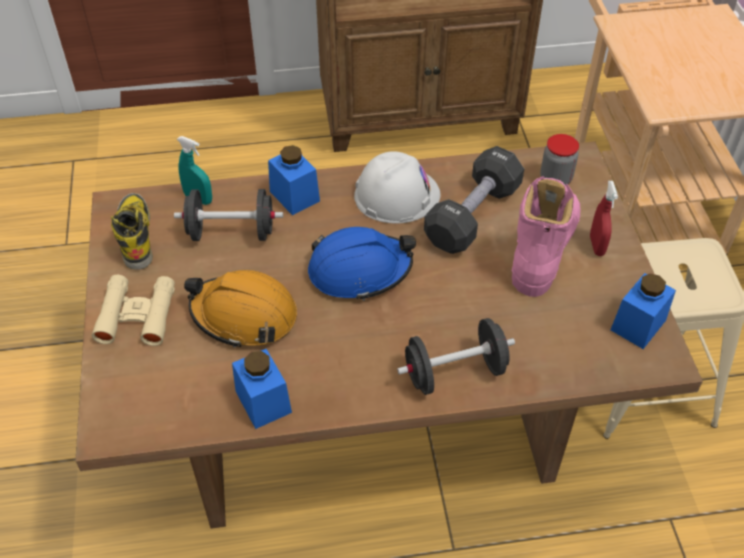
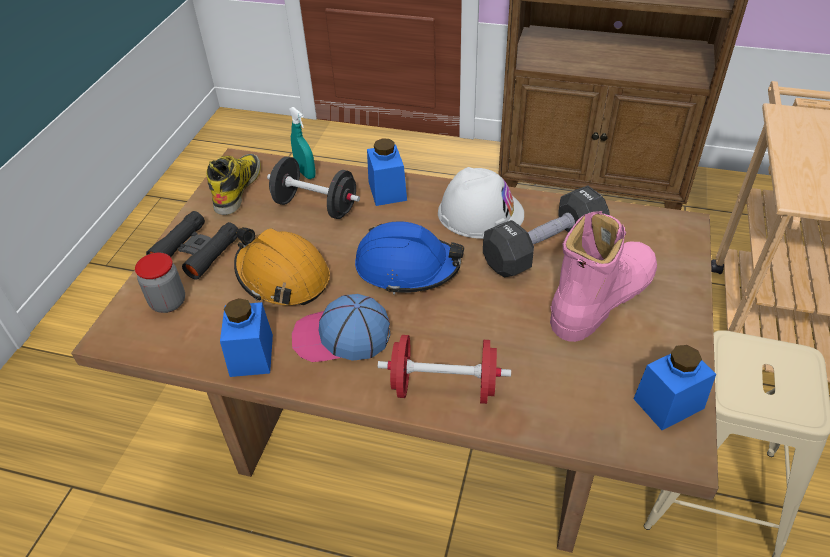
camera: 25 degrees right, 5 degrees down
(137, 316) = (196, 251): beige binoculars -> black binoculars
(337, 356) = (341, 336): none -> cap
(454, 372) = (444, 387): black dumbbell -> red dumbbell
(555, 179) = (648, 238): jar -> jar (168, 302)
(596, 246) = (661, 311): red spray bottle -> none

